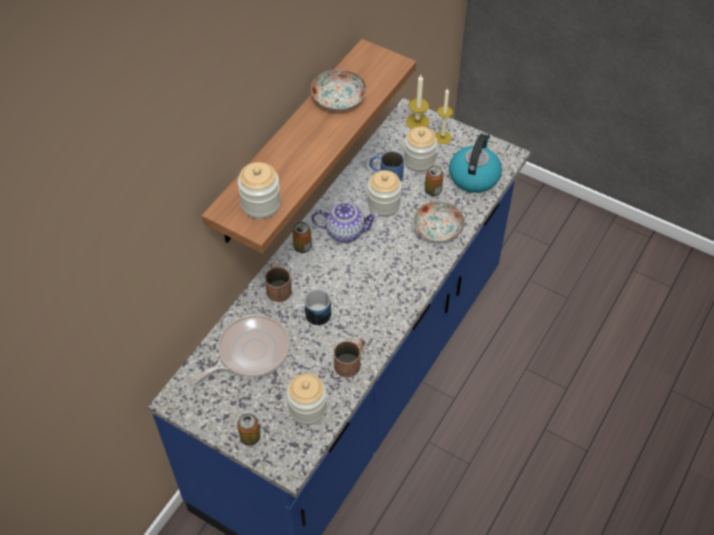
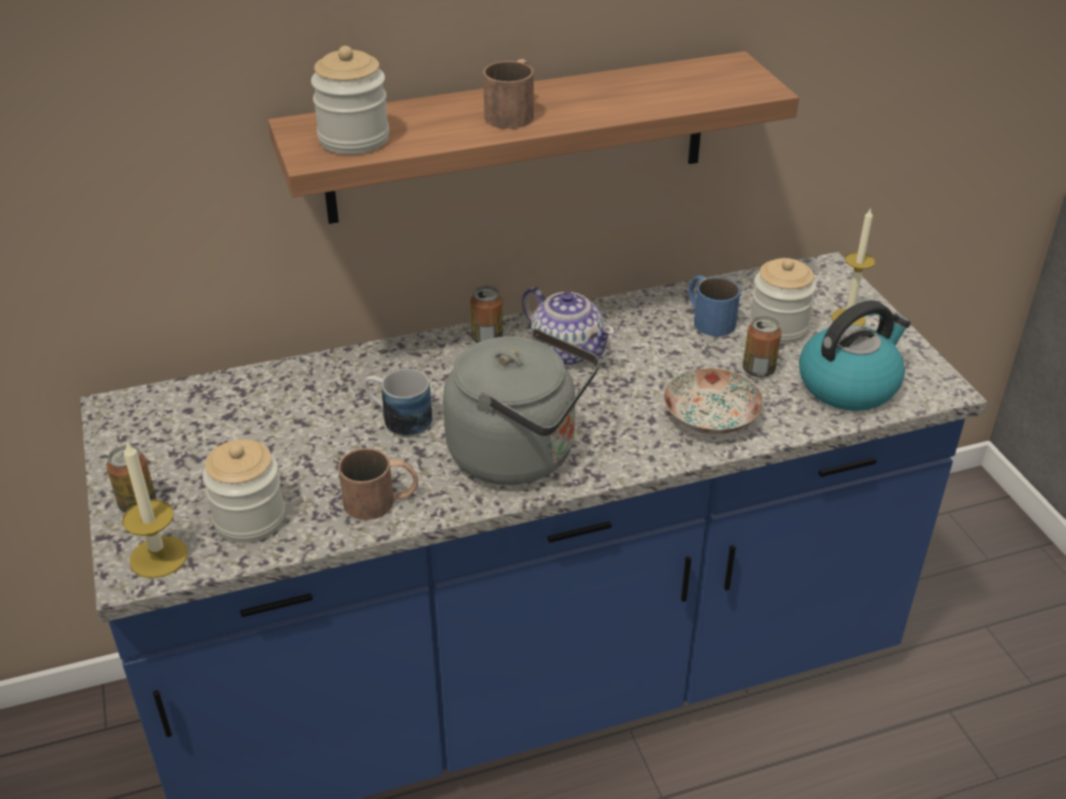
camera: 40 degrees right, 15 degrees down
(250, 352) = (269, 411): frying pan -> none
(277, 286) = (398, 362): brown mug -> brown mug (514, 112)
(339, 99) = (622, 90): plate -> none
(382, 299) = (520, 454): none -> grey kettle
(383, 205) = (661, 350): jar -> none
(417, 122) = (828, 285): candle -> candle (158, 557)

